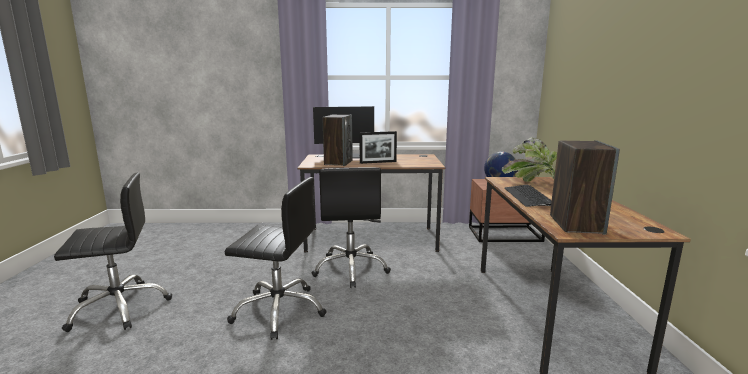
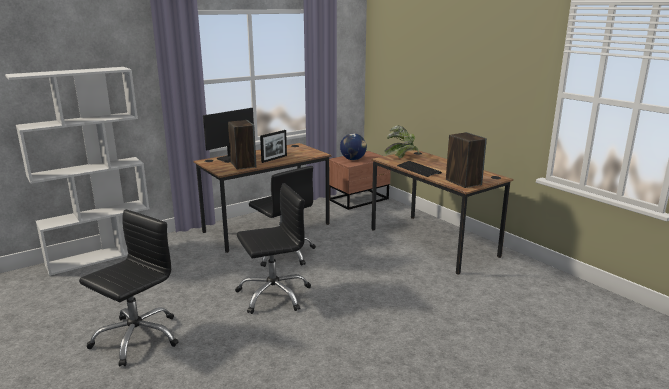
camera: 35 degrees left, 5 degrees up
(217, 228) = (101, 256): none -> white bookcase

